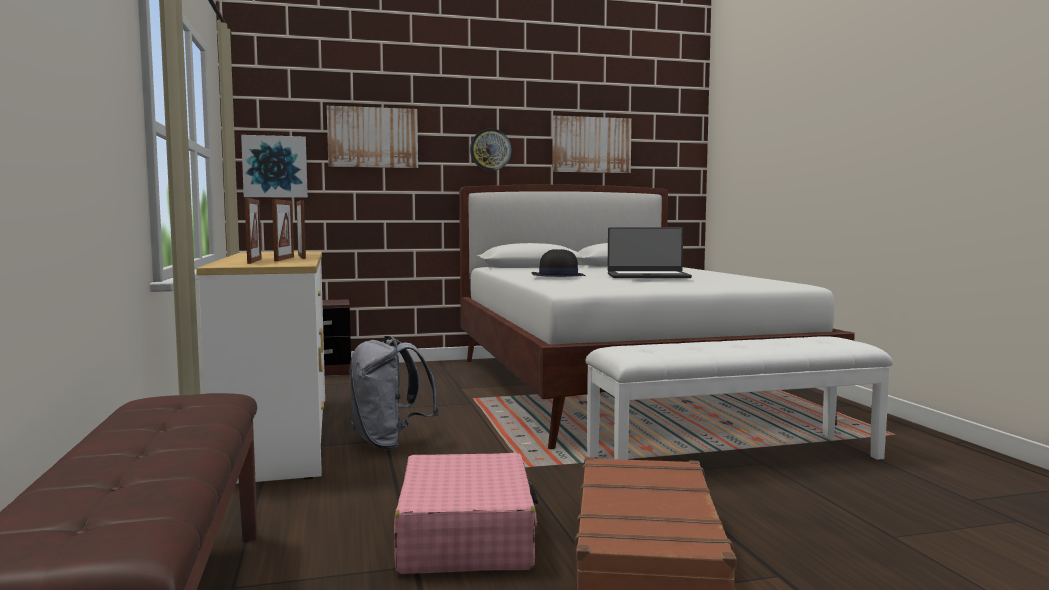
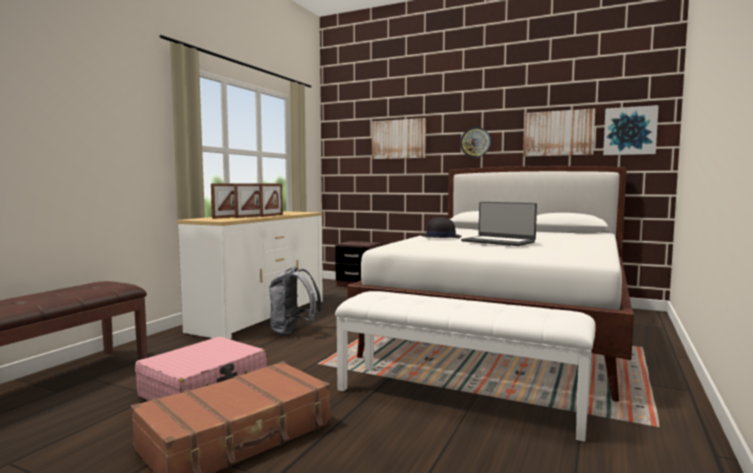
camera: 40 degrees right, 0 degrees up
(275, 166) = (345, 160): picture -> picture (630, 131)

